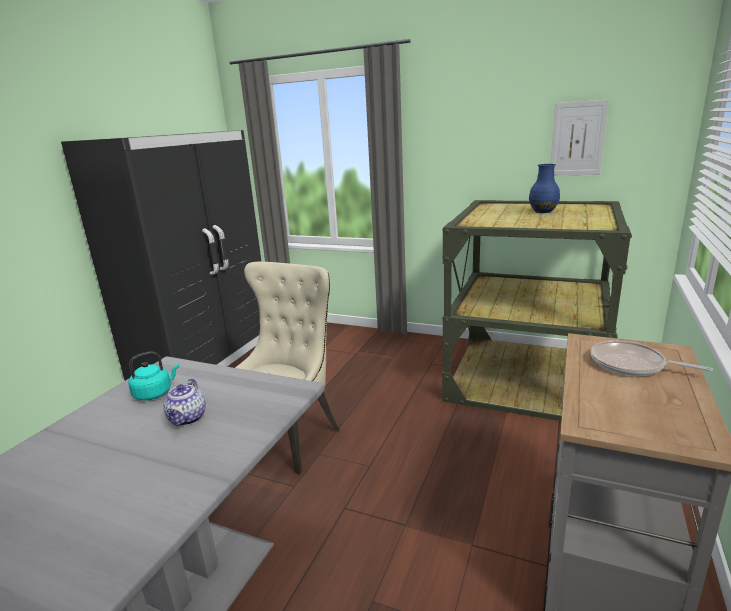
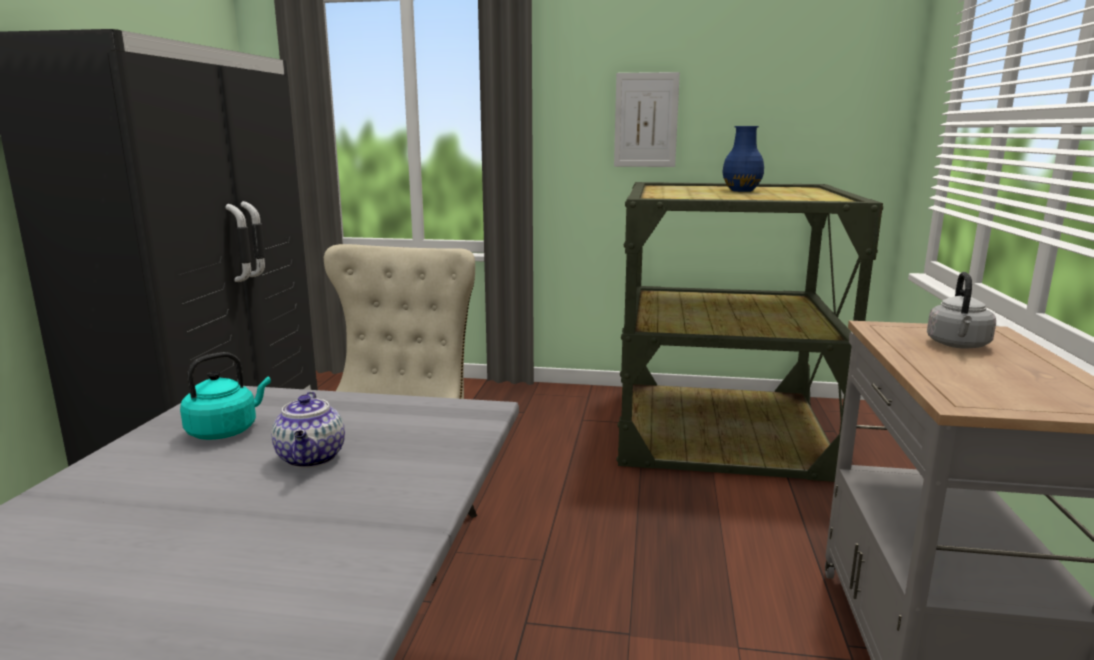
camera: 15 degrees left, 5 degrees down
(577, 139) = (772, 101): picture -> picture (646, 120)
(631, 364) = (958, 345): frying pan -> grey kettle

